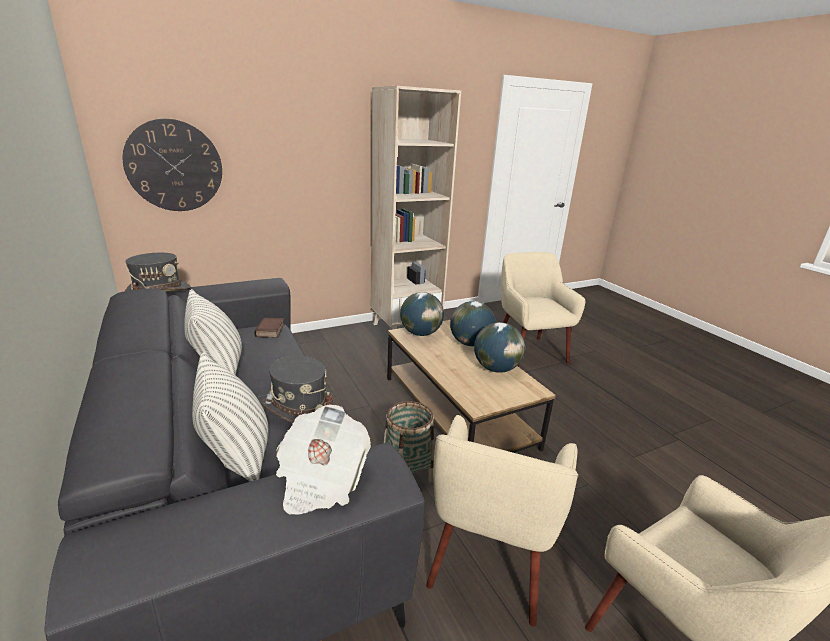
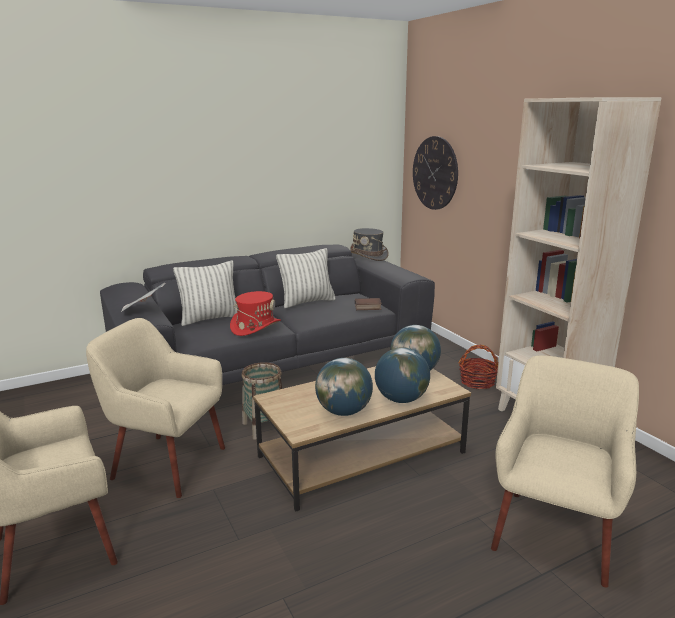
camera: 90 degrees right, 5 degrees down
(299, 408) = (255, 327): grey hat -> red hat
(342, 342) = (477, 382): none -> basket
(528, 352) = (554, 533): beige armchair -> beige armchair turned 45 degrees counterclockwise

